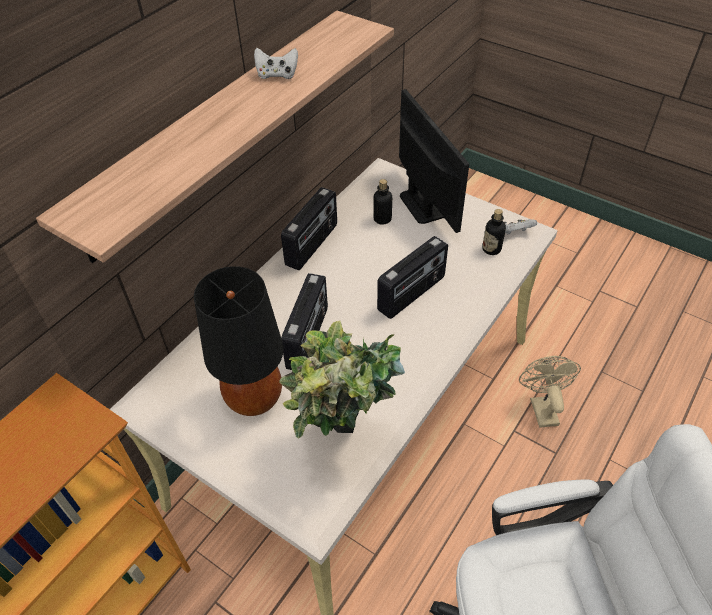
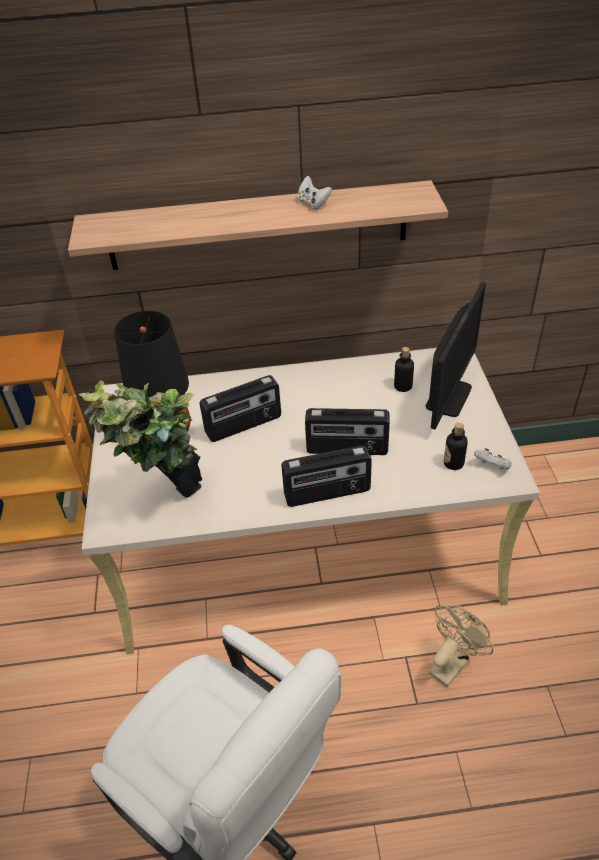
camera: 50 degrees right, 5 degrees down
(312, 245) = (330, 371): radio -> radio (327, 493)

